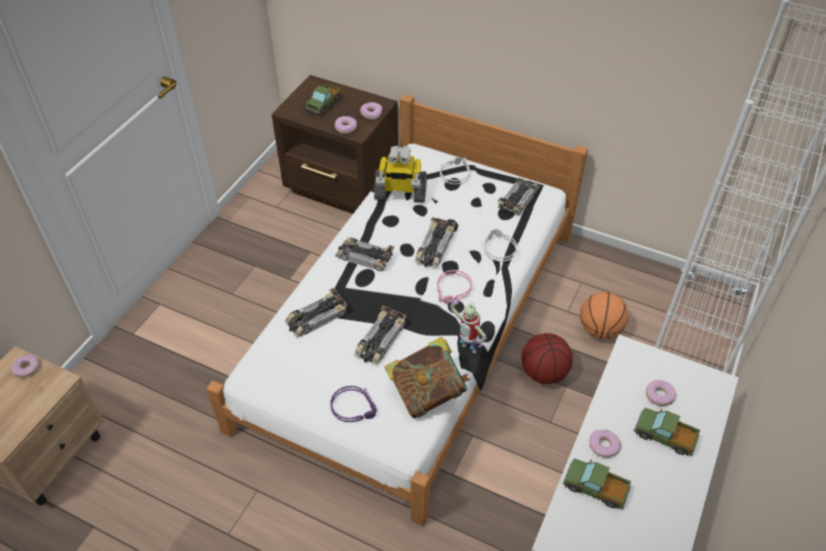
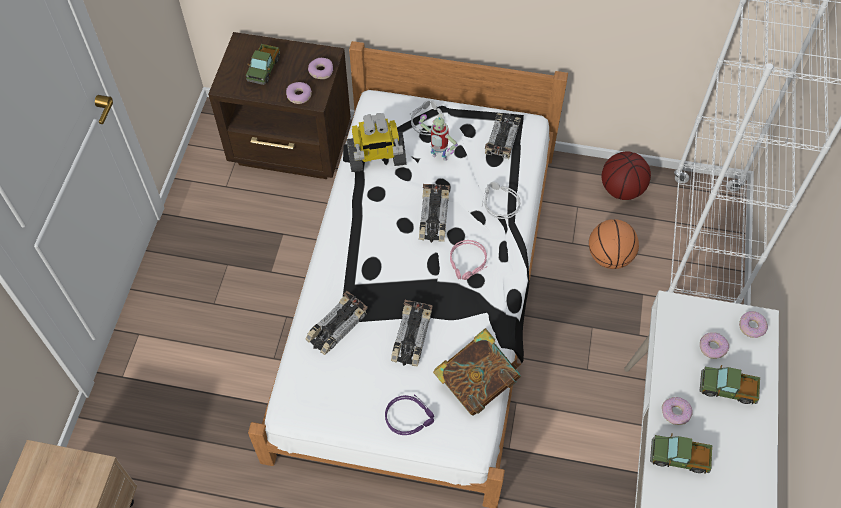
camera: 15 degrees left, 10 degrees up
(27, 368) = (53, 462): donut -> donut (752, 327)
(364, 257) = (362, 244): toy car -> none
(467, 349) = (502, 326): toy robot -> toy robot (438, 159)
(543, 373) = (567, 318): basketball -> basketball (621, 190)

